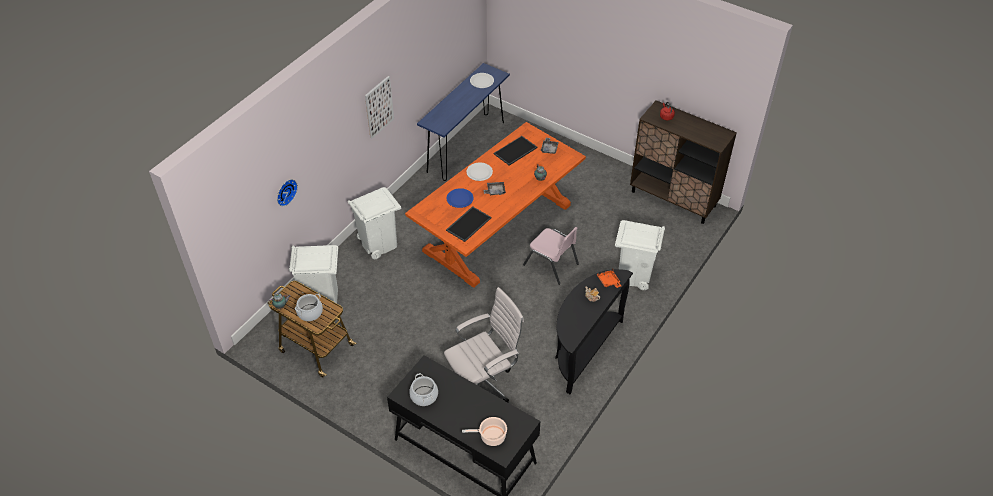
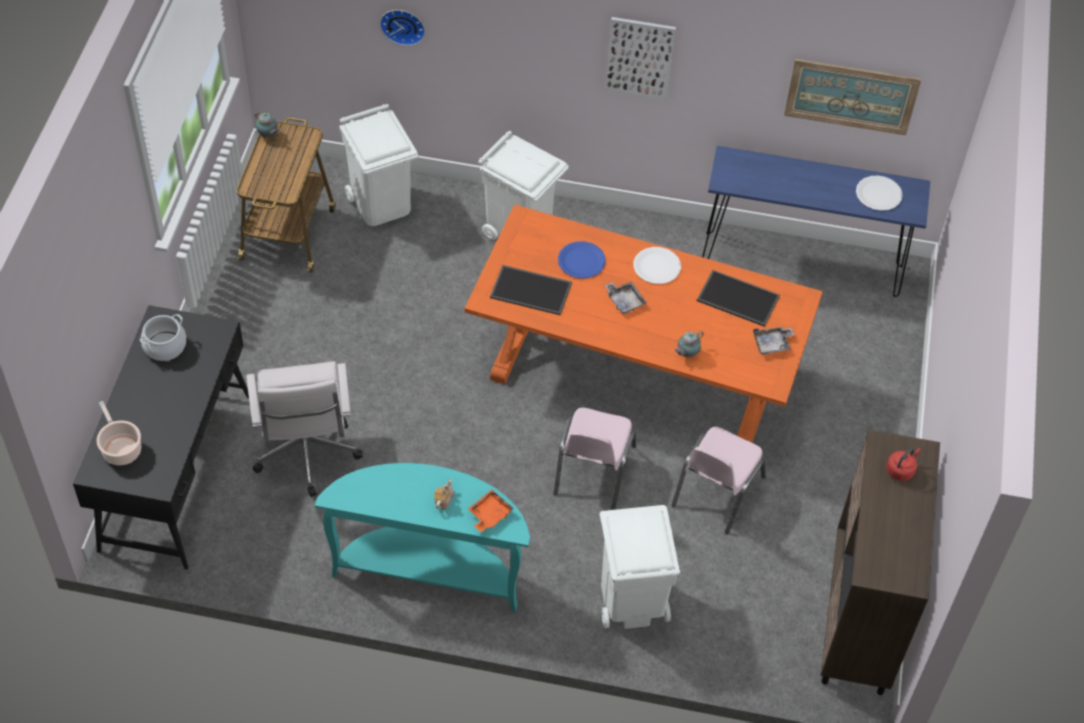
camera: 65 degrees right, 5 degrees up
(310, 312) = (271, 170): cooking pot -> none
(450, 48) = (851, 96): none -> picture
(484, 383) = (307, 456): white office chair -> white office chair turned 45 degrees clockwise
(583, 350) = (430, 570): black console table -> turquoise console table
(584, 223) = (716, 491): none -> pink chair

